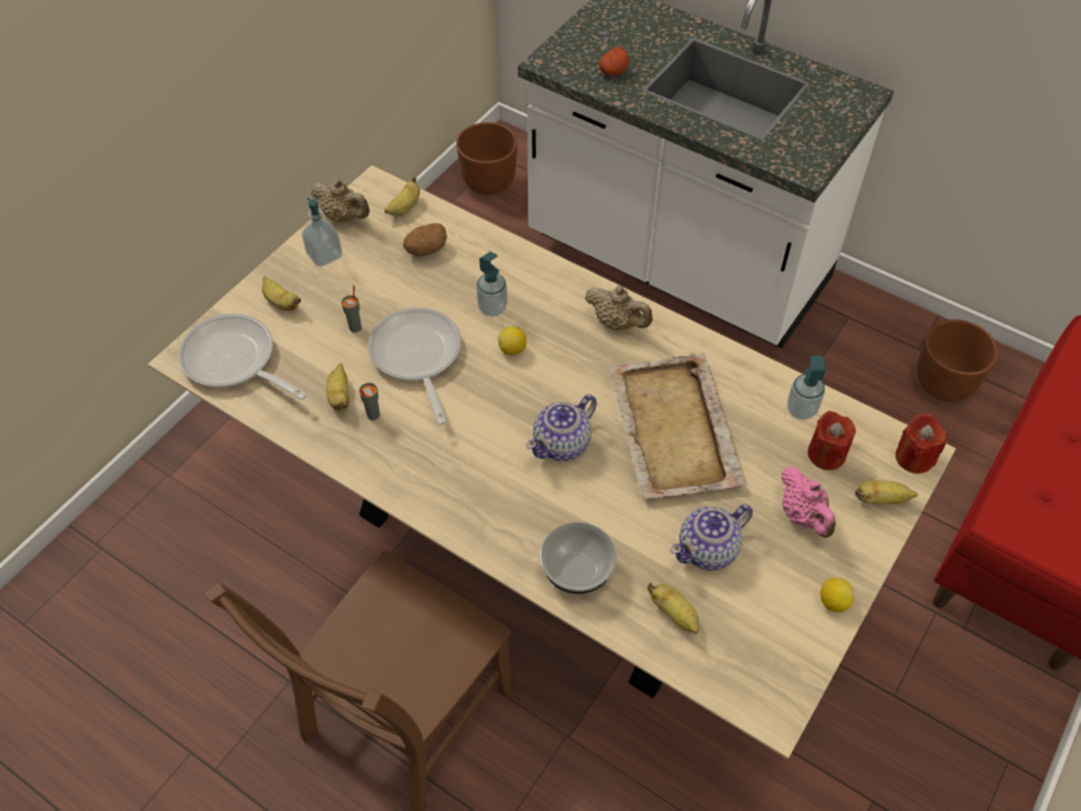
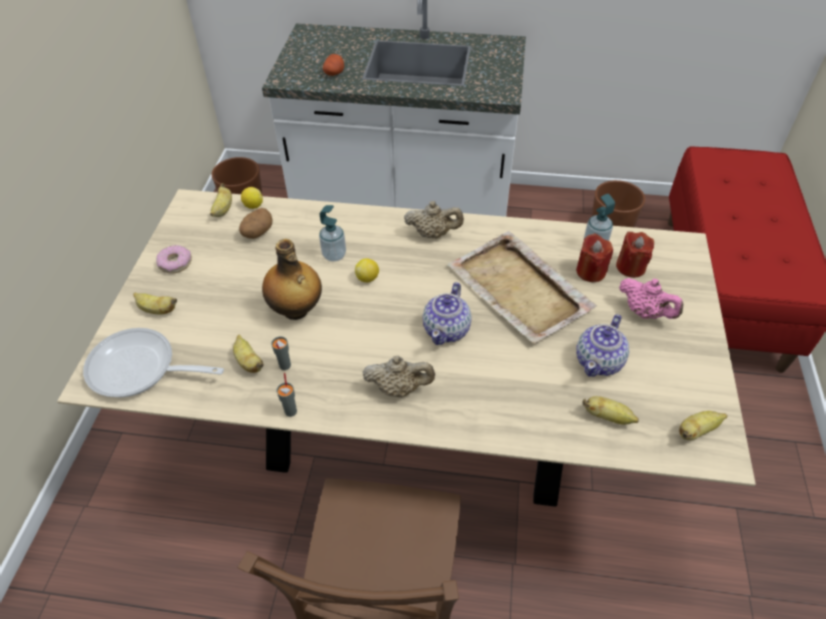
camera: 25 degrees left, 5 degrees down
(324, 255) = (175, 263): soap dispenser -> donut
(344, 217) = (176, 231): beige teapot -> beige teapot (399, 388)
(355, 327) = (232, 306): grey cup -> grey cup (291, 411)
(417, 358) = (296, 310): frying pan -> bottle
(576, 570) = (516, 416): bowl -> none
(833, 602) = (705, 361): lemon -> lemon (253, 205)
(881, 500) = (685, 282): banana -> banana (697, 431)
(914, 457) = (685, 248): red candle -> red candle (590, 271)

